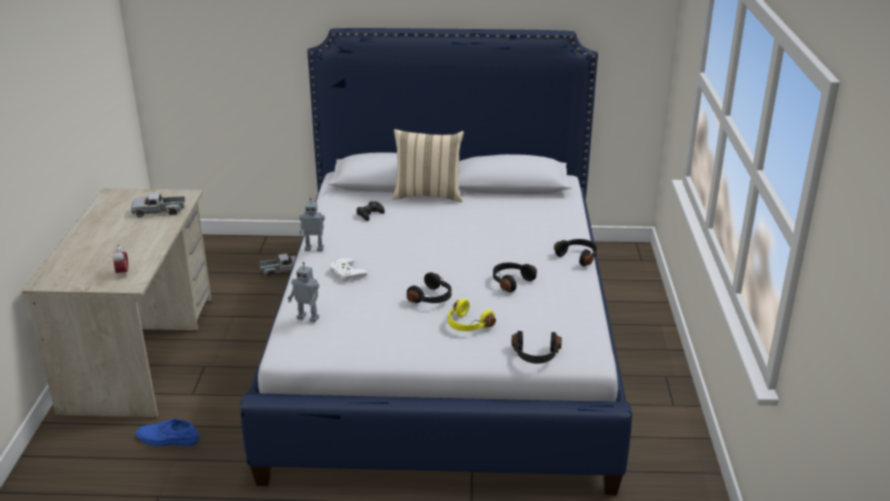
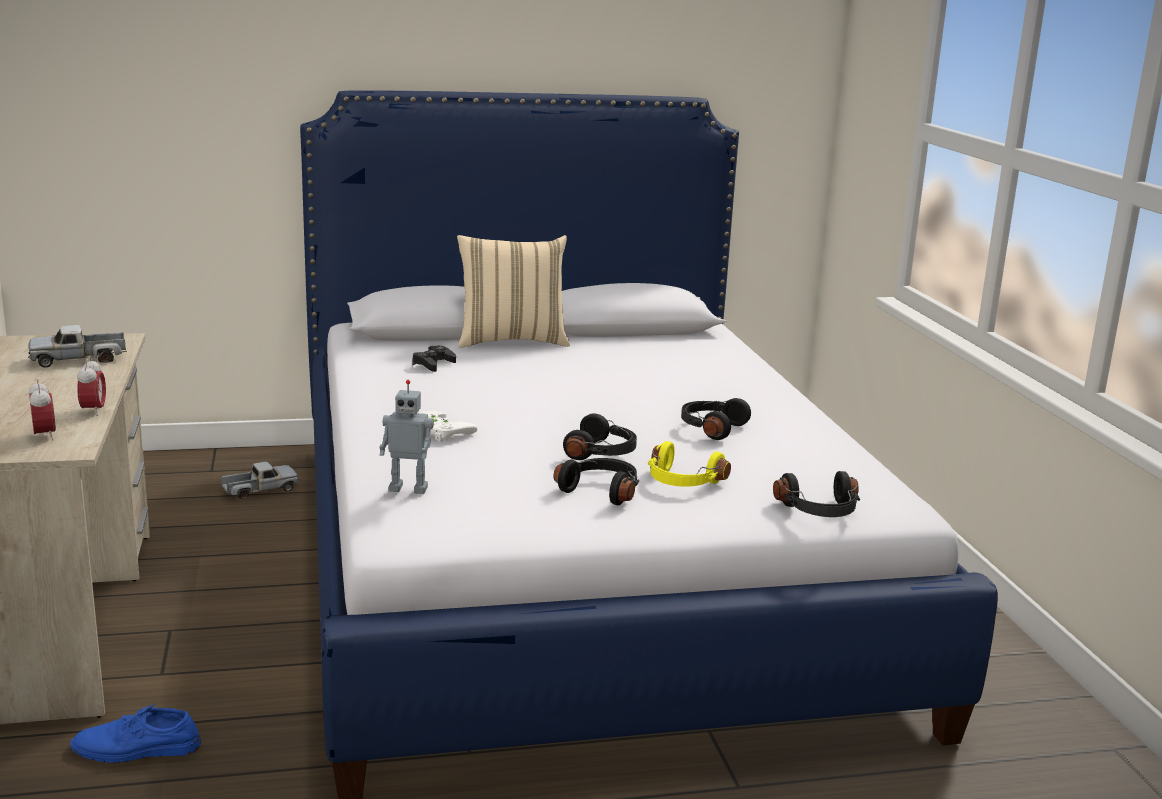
camera: 15 degrees left, 10 degrees down
(153, 255) = (93, 411): none -> alarm clock
(314, 248) = (365, 406): toy robot -> none
(578, 256) = (789, 396): black headphones -> black headphones (602, 490)

